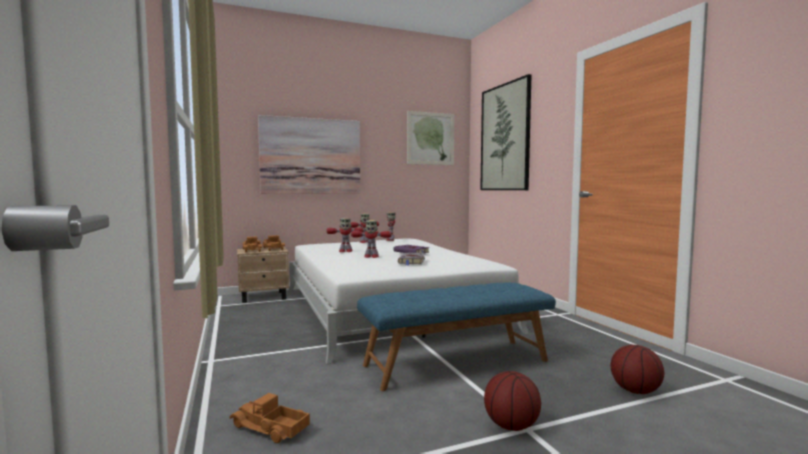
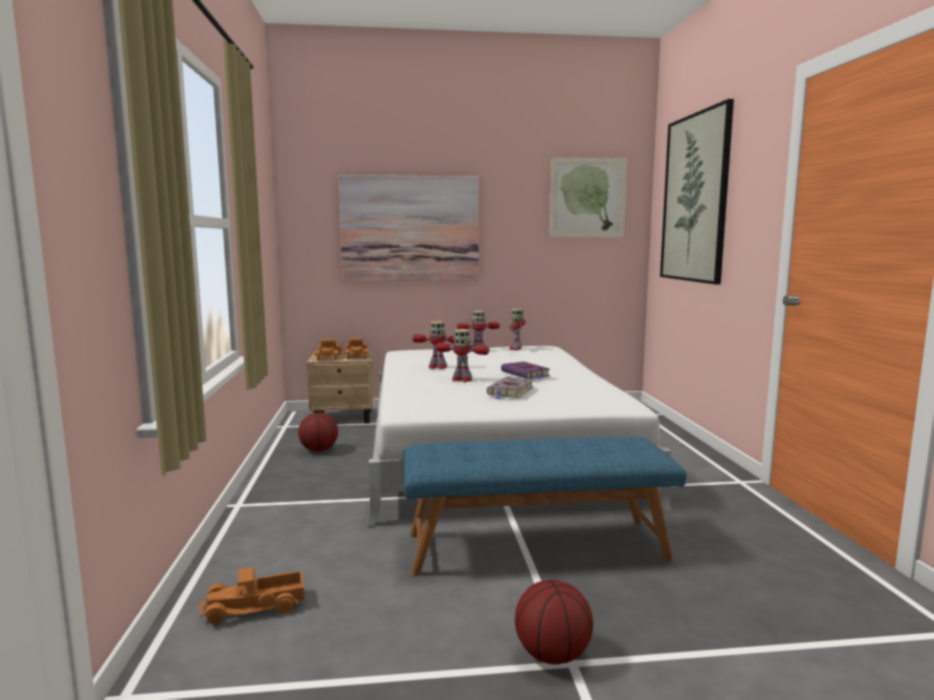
camera: 15 degrees right, 5 degrees up
(269, 428) = (255, 607): toy truck -> toy truck turned 60 degrees counterclockwise
(635, 391) = (779, 630): basketball -> basketball (318, 450)

